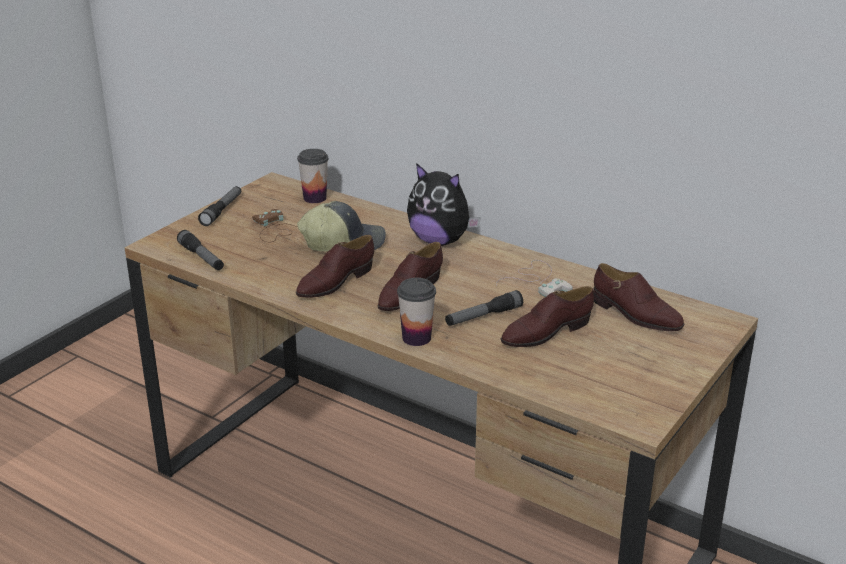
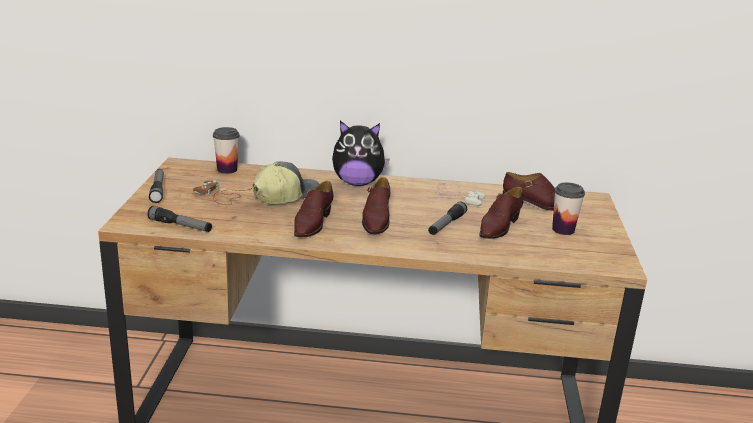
camera: 30 degrees left, 5 degrees down
(416, 338) = (418, 248): cup -> cup (563, 230)

